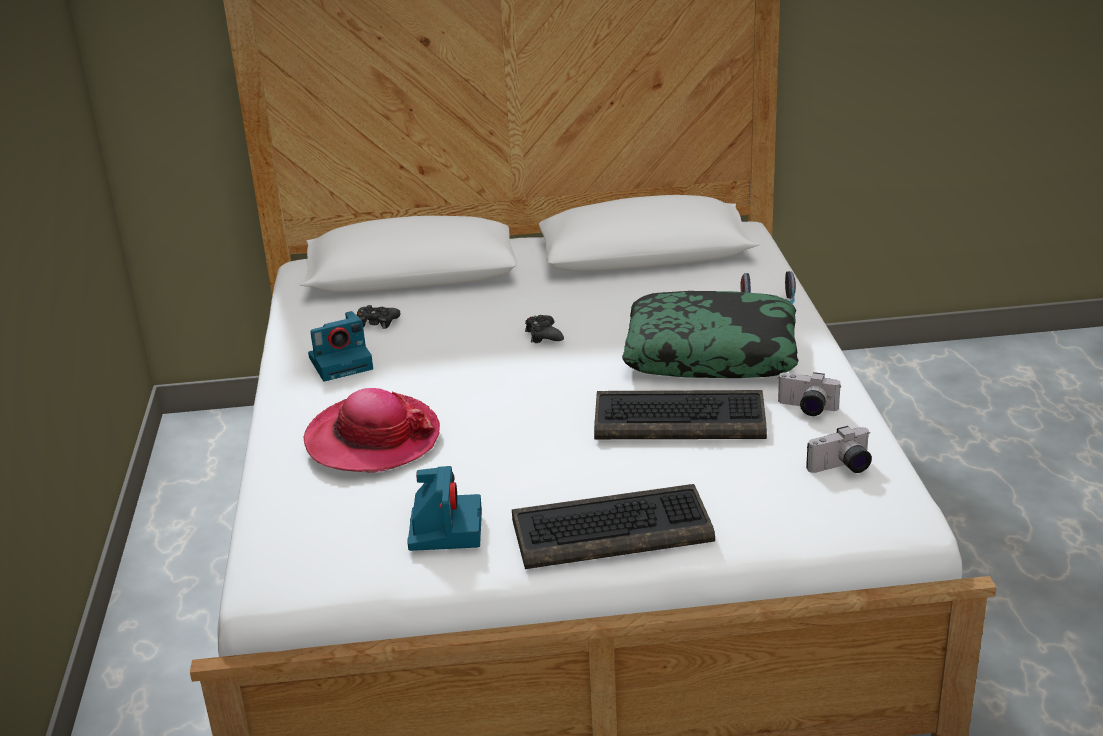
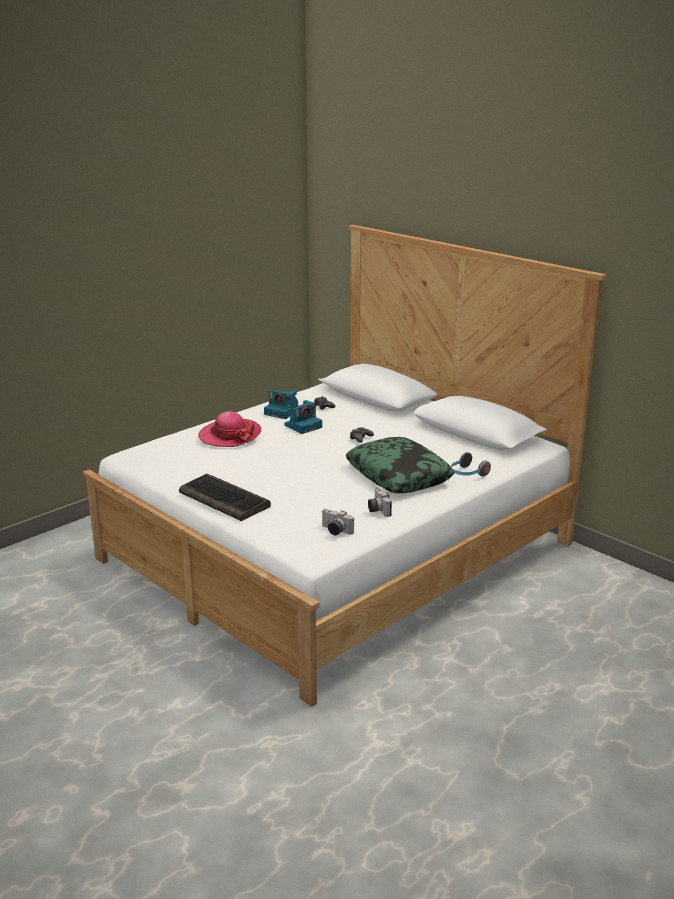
camera: 50 degrees right, 5 degrees down
(445, 529) = (186, 469): camera -> camera (303, 426)
(681, 419) = (328, 486): keyboard -> none

